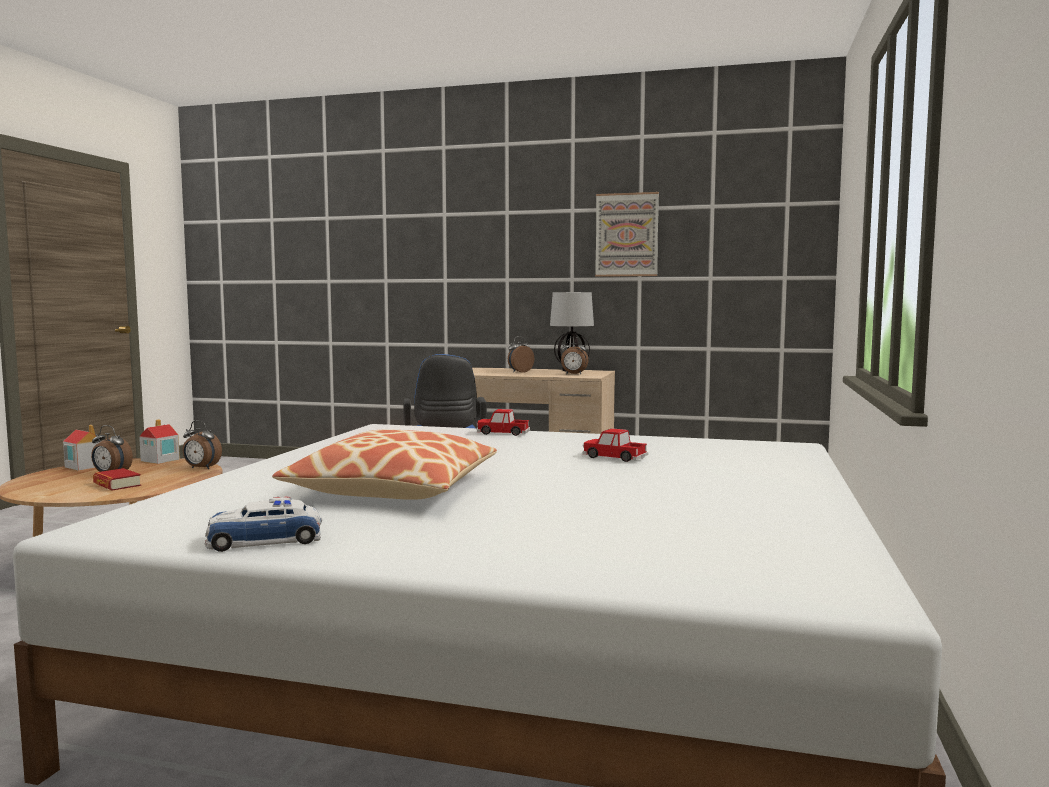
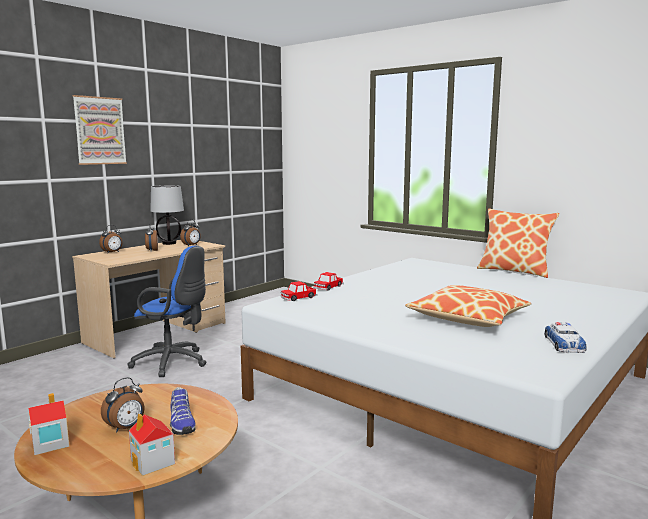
camera: 65 degrees left, 5 degrees up
(117, 484) = (181, 424): book -> shoe
(159, 460) = (83, 406): toy house -> toy house (153, 462)
(201, 468) = (157, 389): alarm clock -> alarm clock (112, 252)
(614, 457) = (419, 282): toy car -> toy car (298, 297)
(626, 235) = (186, 143): picture -> picture (100, 131)
(865, 497) = (514, 271): none -> pillow

